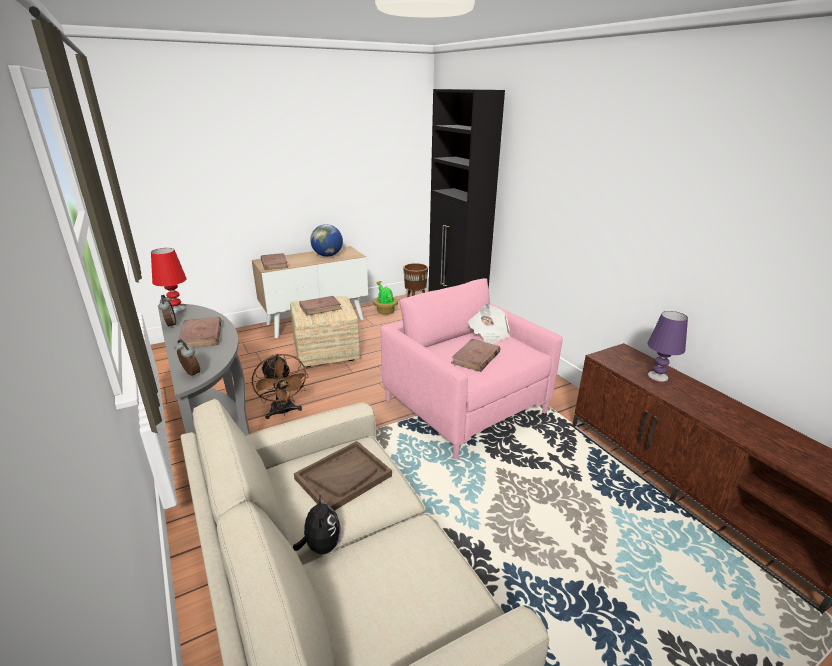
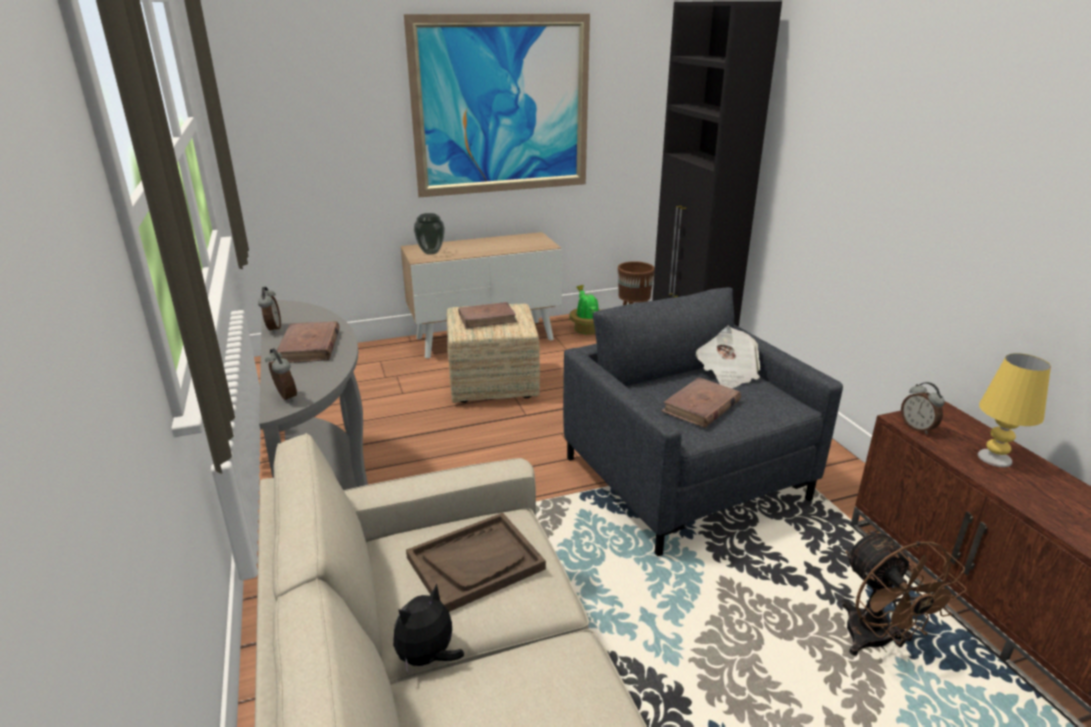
camera: 10 degrees right, 0 degrees up
(176, 309) = (284, 308): red table lamp -> none
(274, 264) = (430, 252): brown book -> vase
(283, 412) = (420, 463): brown fan -> brown fan (876, 642)
(319, 160) = (502, 106): none -> picture
(321, 546) = (428, 658): plush toy -> plush toy turned 135 degrees counterclockwise
(327, 255) = (506, 244): globe -> none
(465, 406) = (685, 478): pink armchair -> grey armchair
(610, 361) = (917, 428): none -> alarm clock
(657, 376) = (994, 458): purple table lamp -> yellow table lamp

